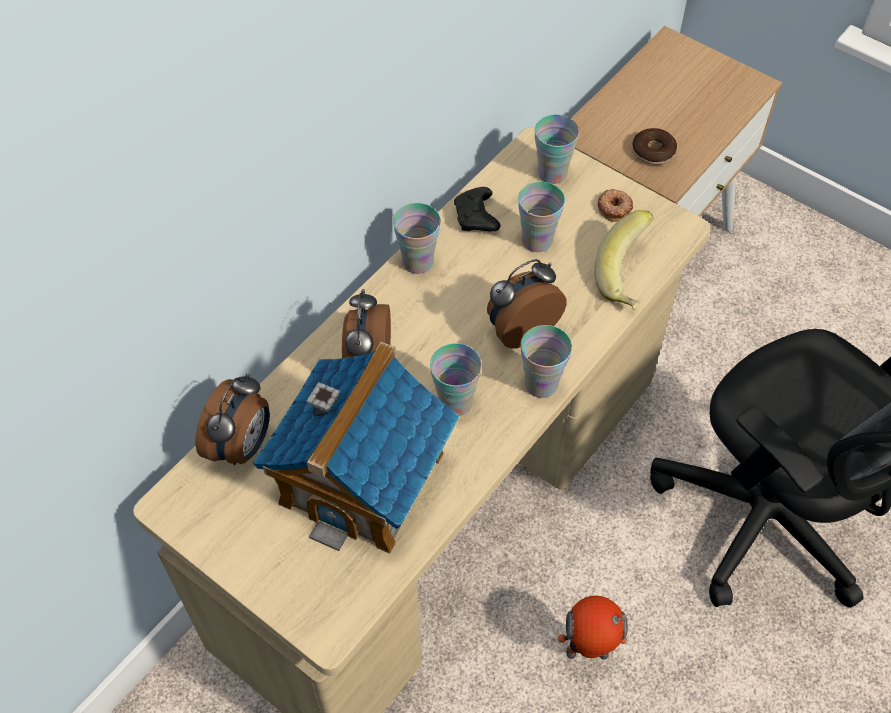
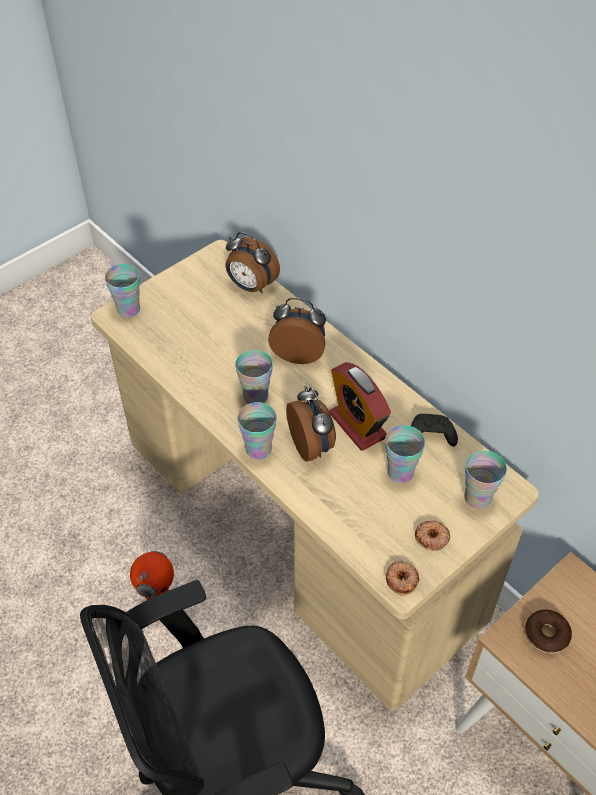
camera: 100 degrees right, 5 degrees down
(363, 478) = (210, 341): toy house -> none
(418, 262) = (389, 392): cup -> cup (128, 309)
(478, 287) = (357, 425): none -> alarm clock
(629, 277) = (350, 530): banana -> none
(673, 228) = (402, 579): none -> donut

